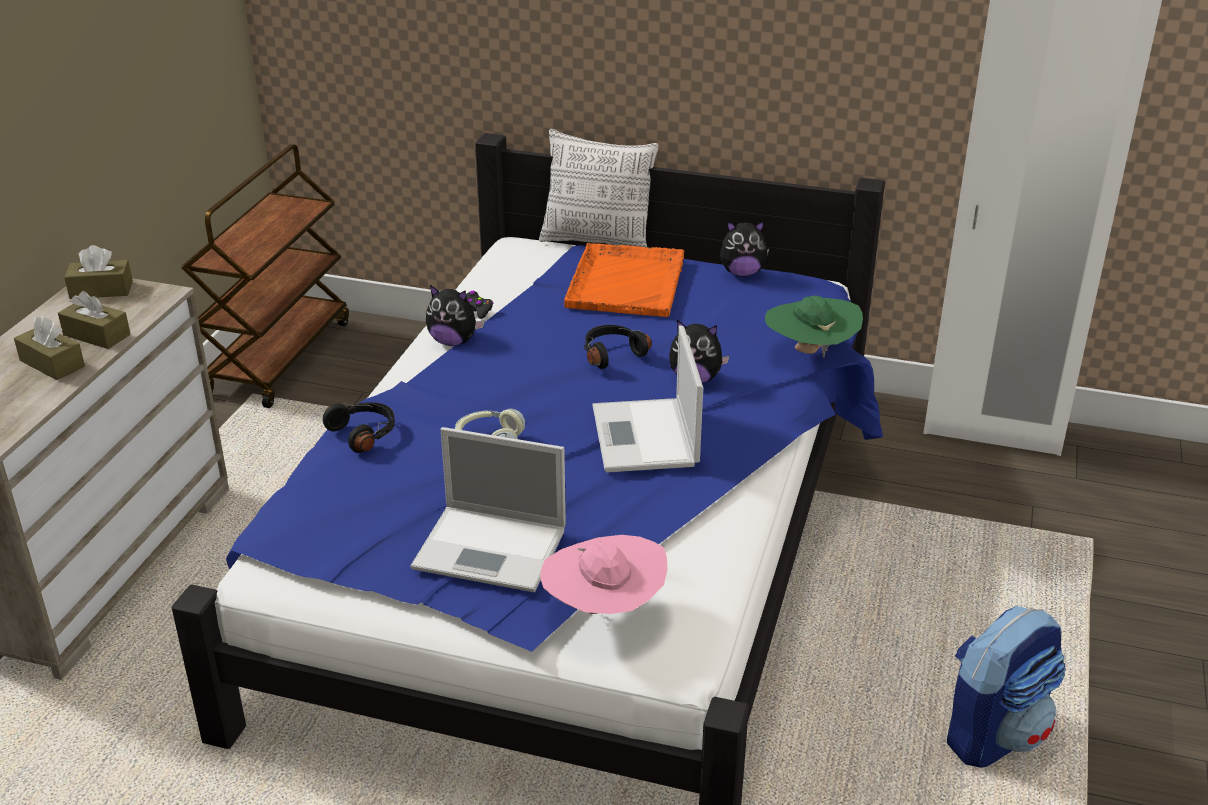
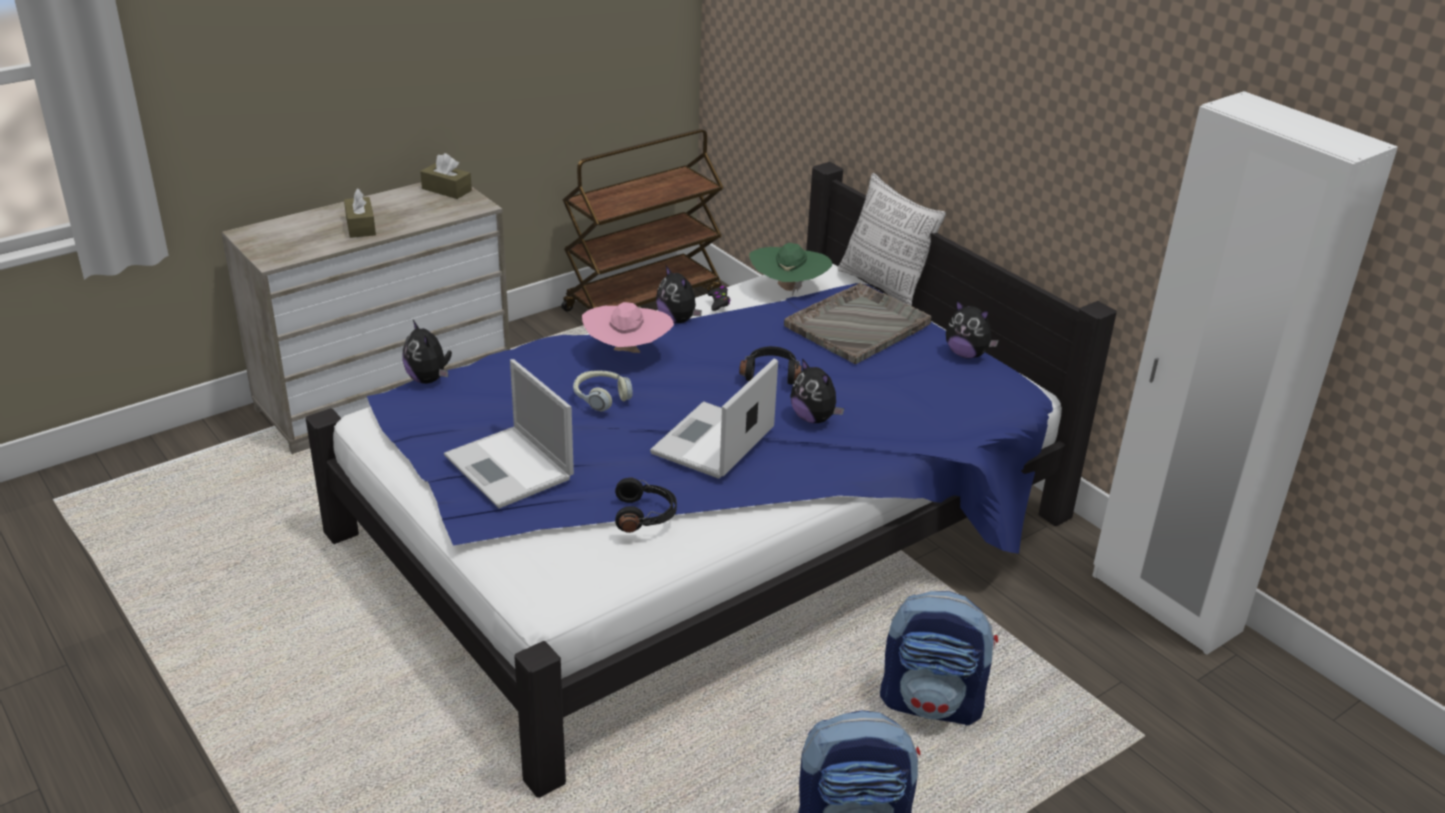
camera: 35 degrees right, 0 degrees up
(97, 335) = (407, 218): brown tissue box -> none
(280, 502) = (429, 379): none -> plush toy
(364, 433) = (532, 357): black headphones -> black headphones (645, 515)
(604, 610) = (530, 543): pink hat -> pink hat (627, 353)
(626, 282) = (858, 325): orange tray -> grey tray
(810, 352) = (932, 437): green hat -> green hat (788, 290)
(932, 596) = (932, 703): none -> backpack

